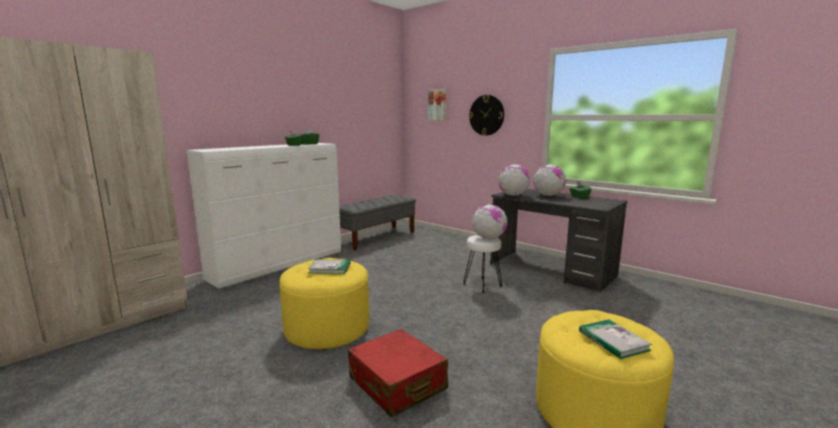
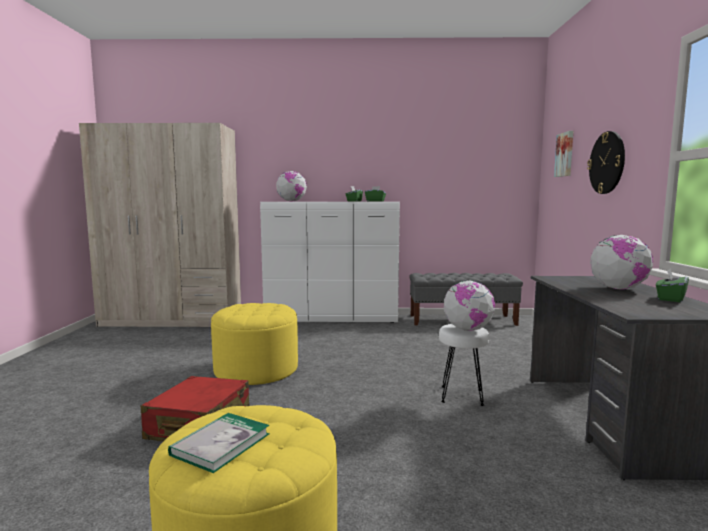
camera: 50 degrees right, 5 degrees down
(329, 268) = (257, 309): book -> none
(513, 195) = (558, 280): globe -> globe (291, 201)

